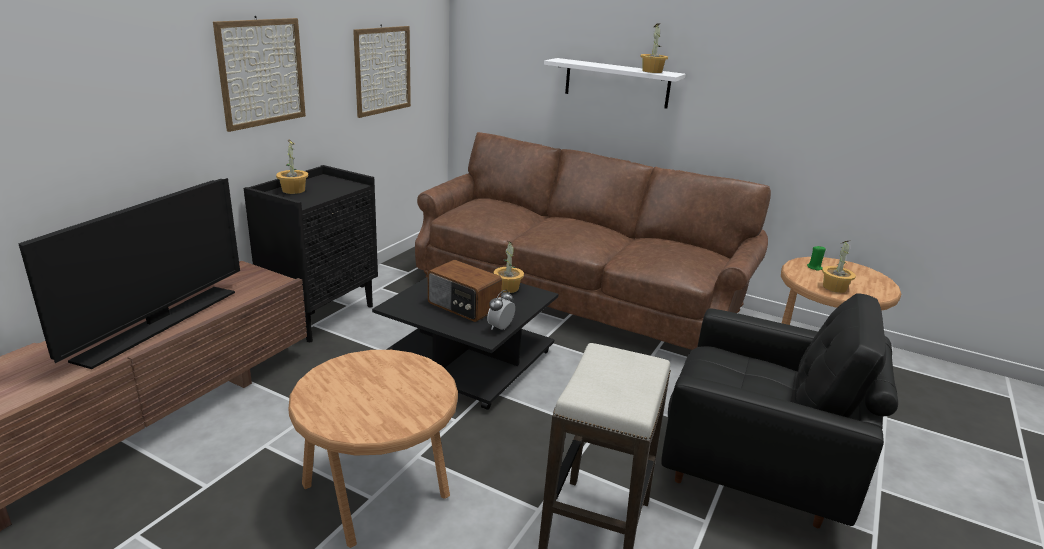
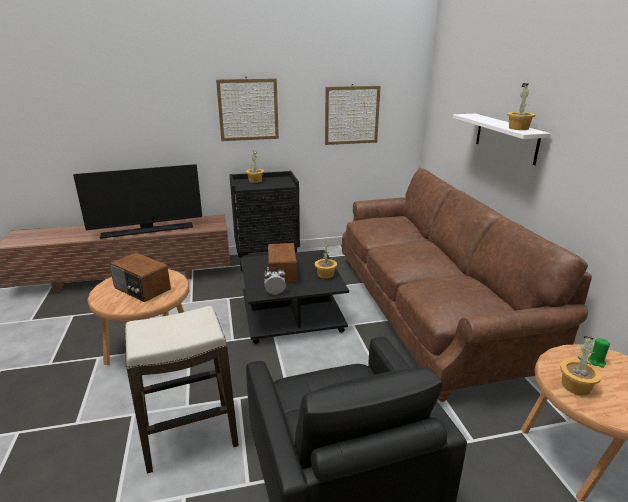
camera: 50 degrees right, 0 degrees up
(381, 390) = (141, 289): none -> radio

